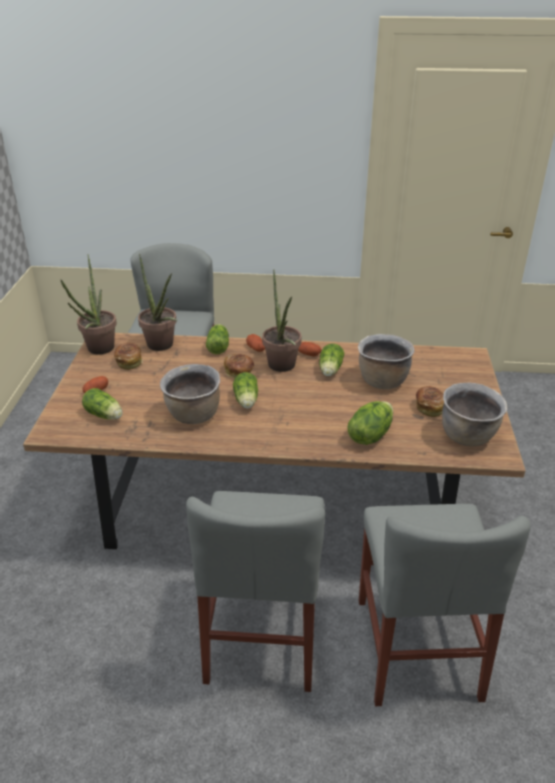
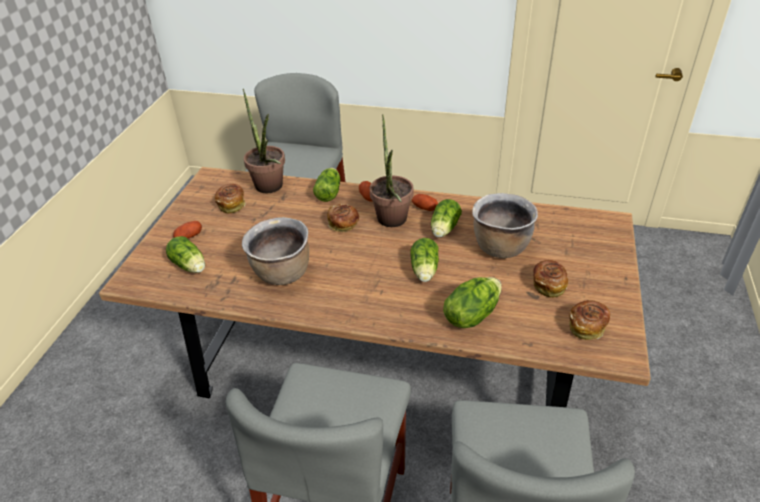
camera: 10 degrees right, 5 degrees up
(98, 351) = (203, 189): potted plant -> none
(246, 401) = (342, 261): lettuce -> lettuce (424, 271)
(467, 436) = (587, 326): brown cooking pot -> bread

